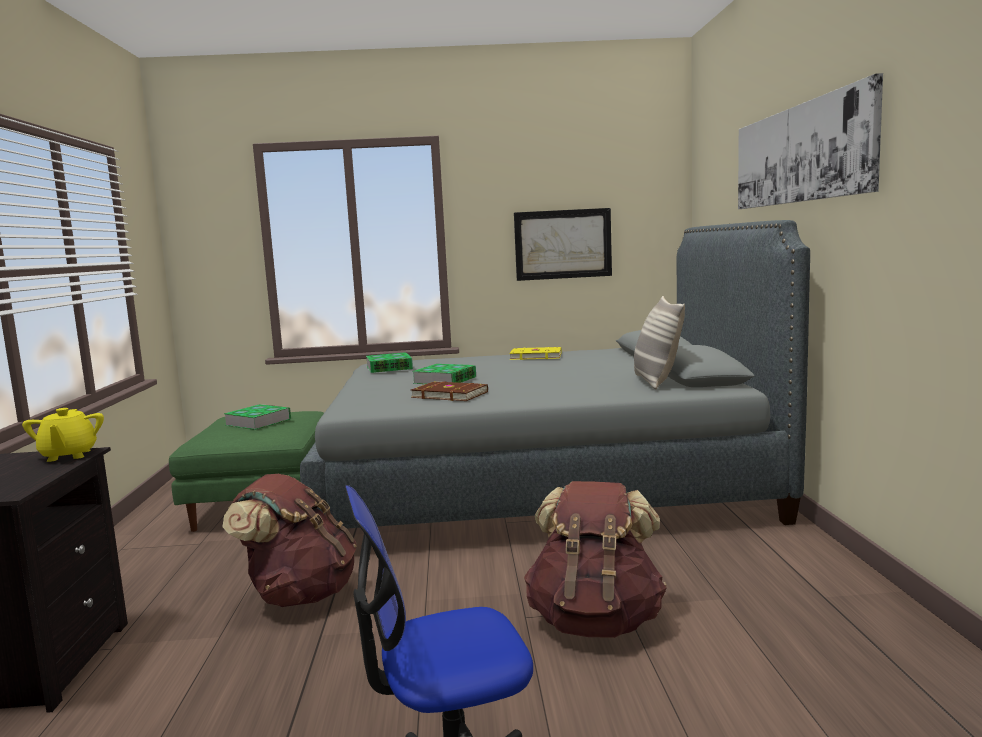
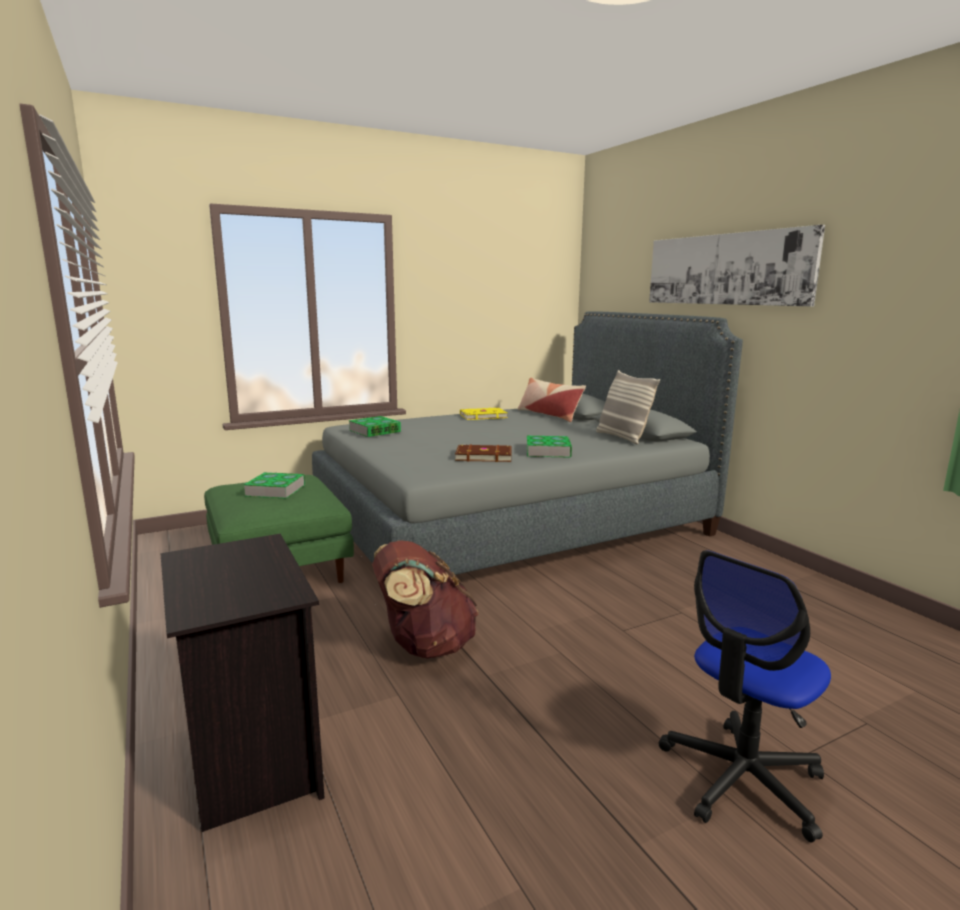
camera: 25 degrees left, 5 degrees up
(68, 455) = (256, 547): yellow teapot -> none
(445, 380) = (450, 442): book -> book (548, 451)
(563, 244) = (488, 319): picture -> none
(596, 621) = (673, 624): brown backpack -> none
(617, 356) = (549, 415): none -> pillow

